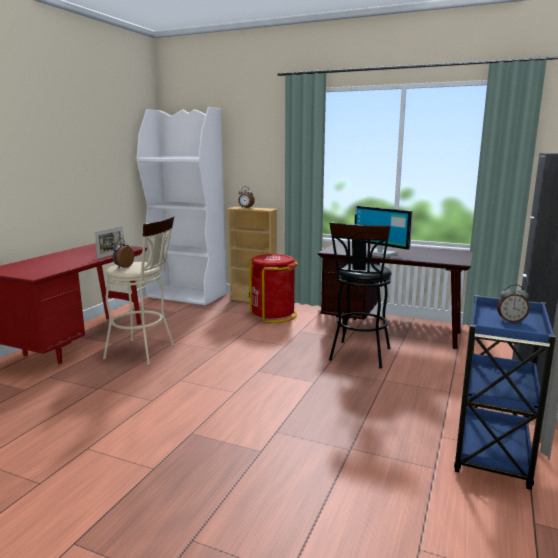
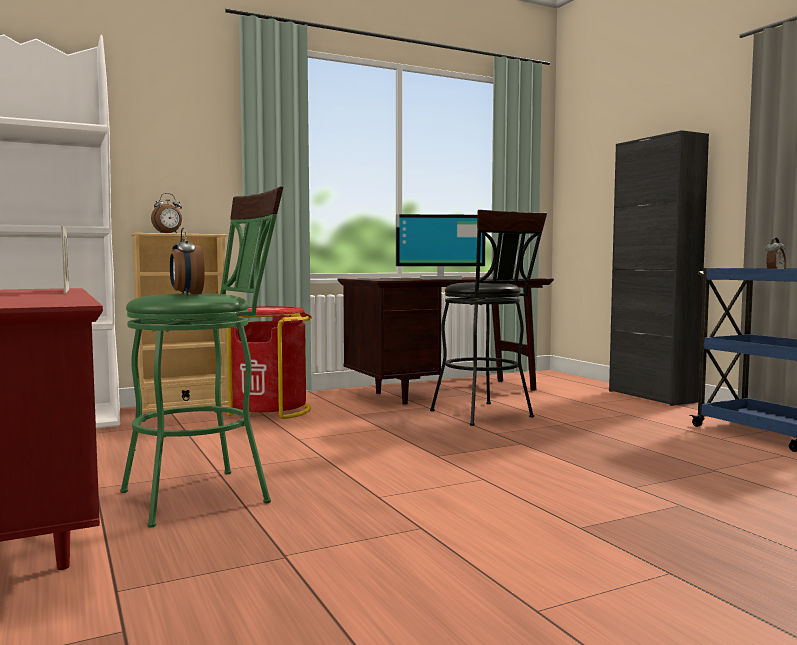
camera: 50 degrees left, 10 degrees down
(145, 352) = (207, 494): beige stool -> green stool

